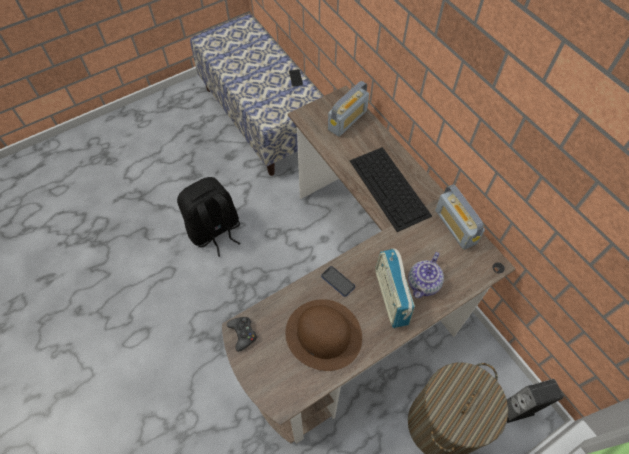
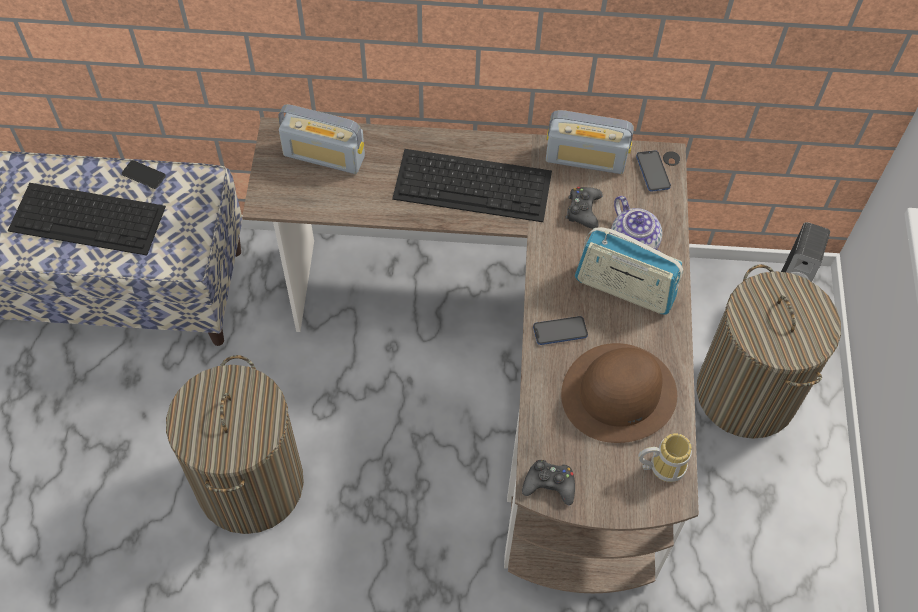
camera: 55 degrees left, 0 degrees up
(214, 231) = (250, 484): black backpack -> laundry basket
(259, 76) = (89, 218): none -> keyboard
(296, 385) = (662, 465): none -> mug
(347, 120) = (324, 156): radio -> radio turned 120 degrees clockwise
(422, 246) = (583, 210): none -> black game controller
(479, 263) = (653, 172): none -> phone

